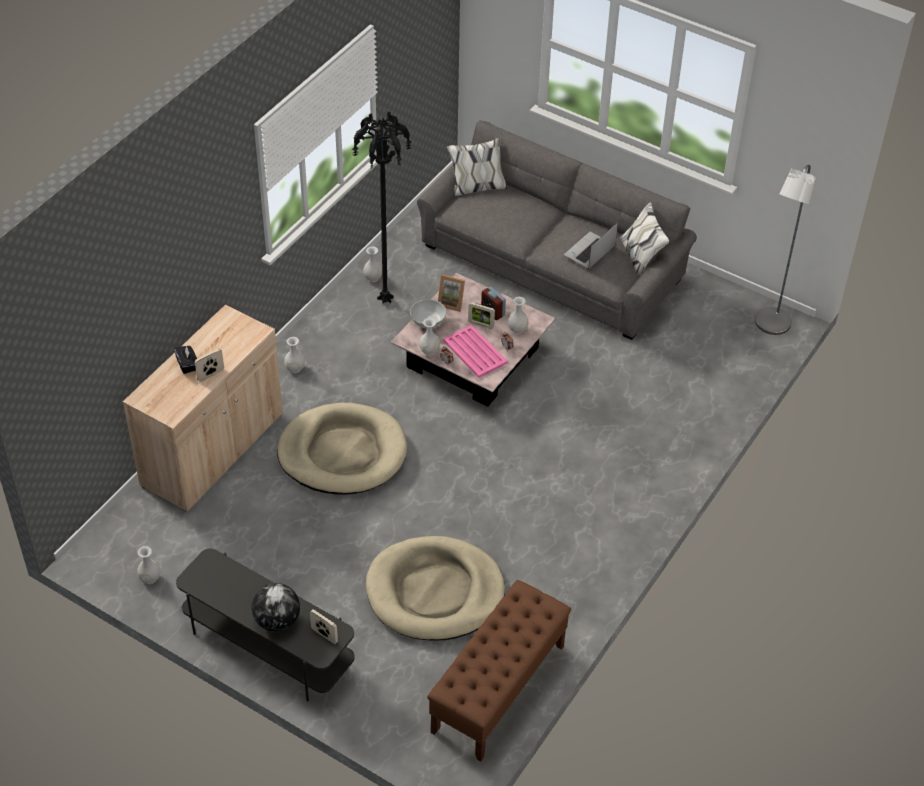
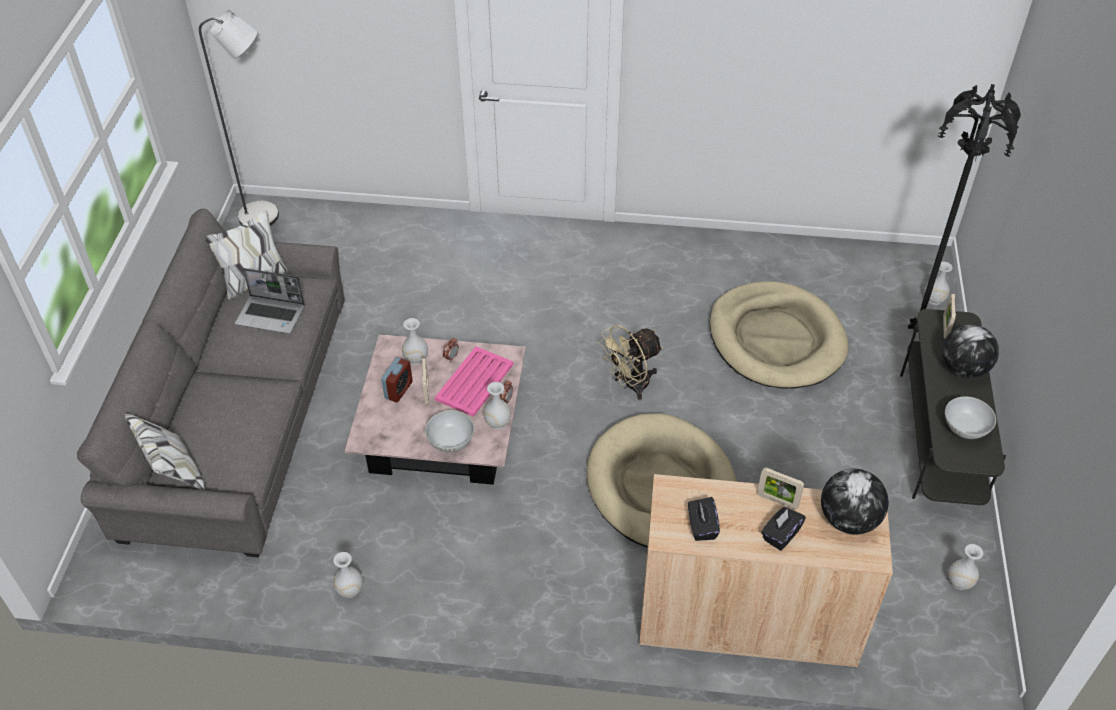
camera: 115 degrees left, 0 degrees up
(171, 400) = (848, 520): none -> globe
(221, 333) = (701, 527): none -> black tissue box
(225, 584) = (965, 429): none -> white bowl
(295, 368) = (562, 599): white vase -> white vase (934, 300)
(386, 302) = (389, 554): black floor lamp -> black floor lamp (916, 329)
(447, 476) = (630, 385): none -> beige fan
(451, 302) = (403, 434): picture frame -> none
(498, 689) = (836, 262): brown bench -> none

